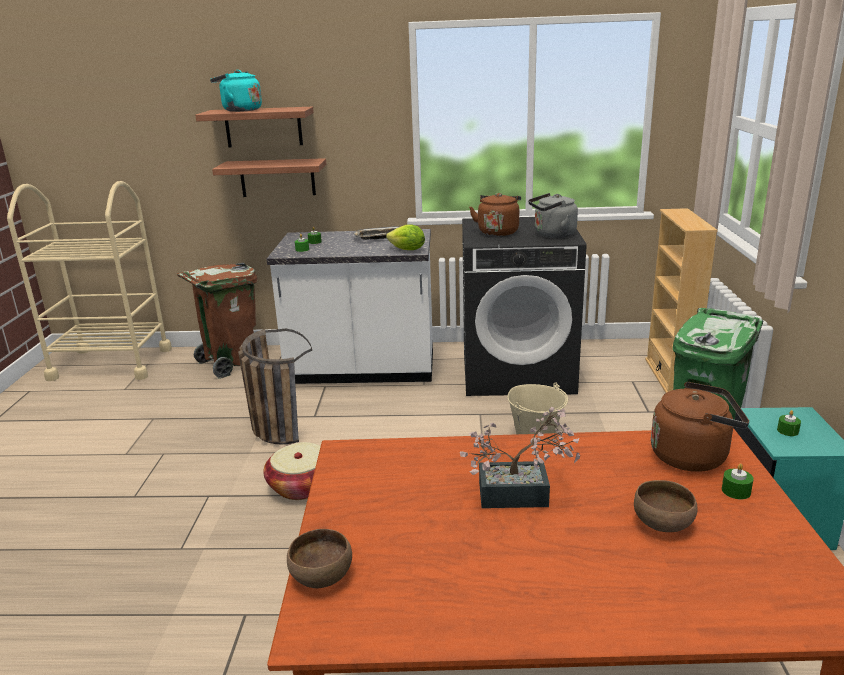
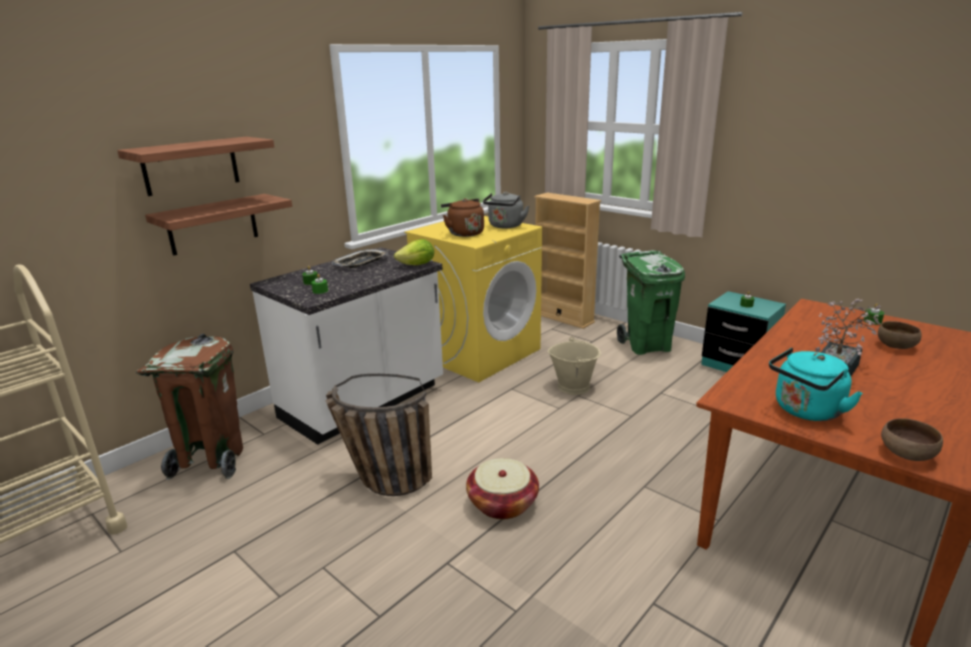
camera: 50 degrees left, 0 degrees up
(239, 110) = (179, 146): turquoise kettle -> turquoise kettle (805, 411)
(518, 372) = (478, 352): black washing machine -> yellow washing machine
(693, 456) = (827, 316): brown kettle -> none

